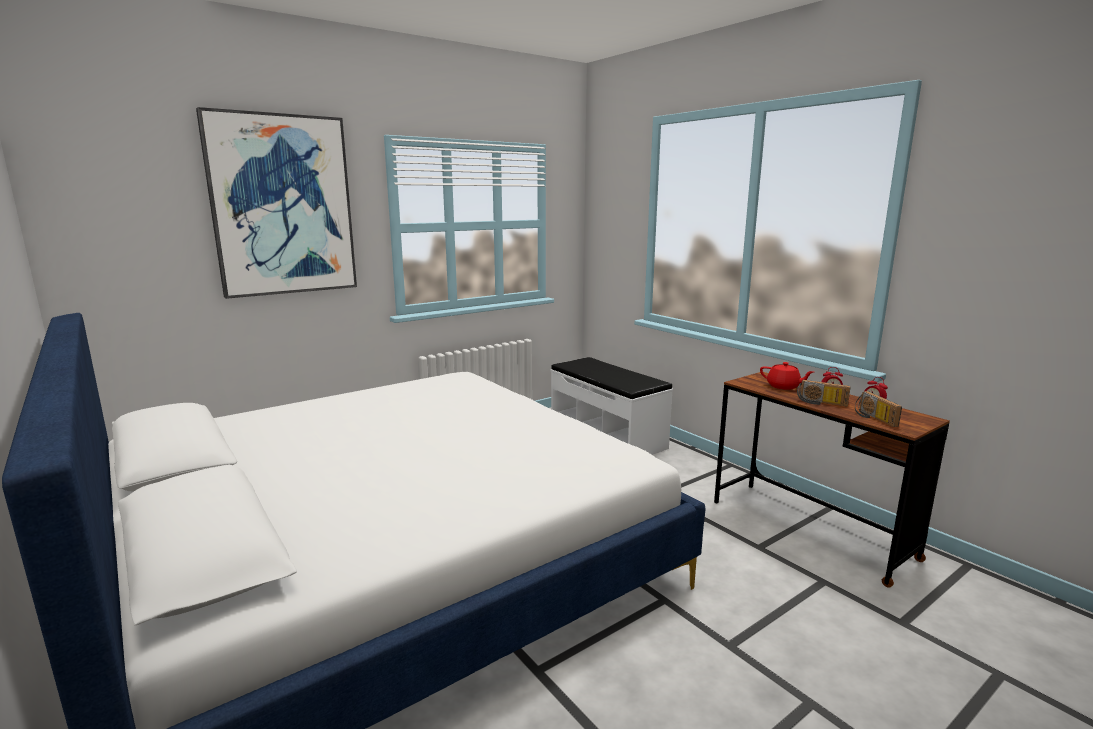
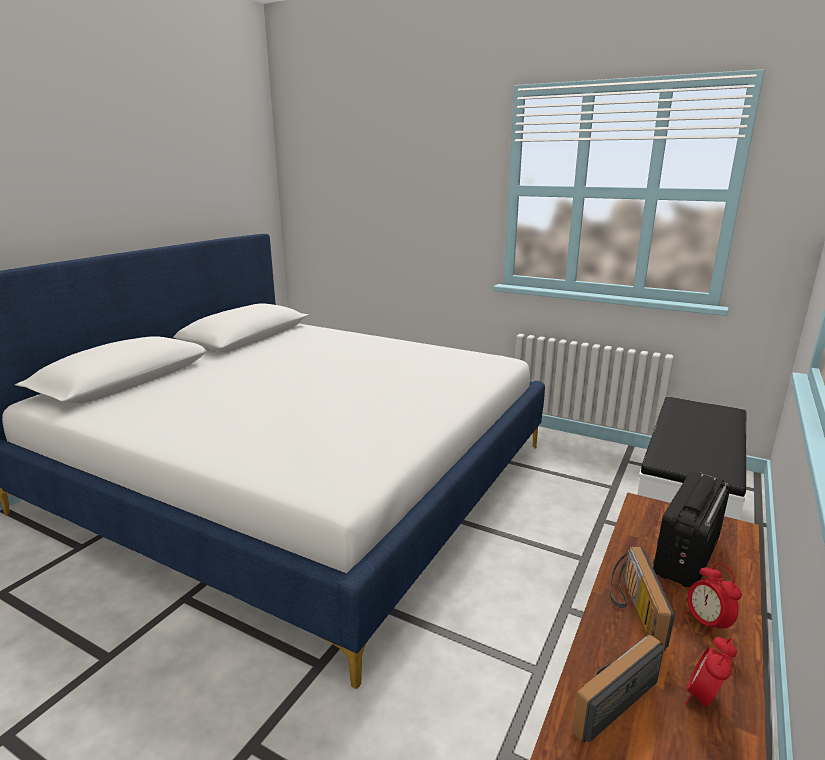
camera: 65 degrees right, 5 degrees up
(282, 206) = (414, 164): picture -> none
(784, 386) = (686, 556): red teapot -> radio

